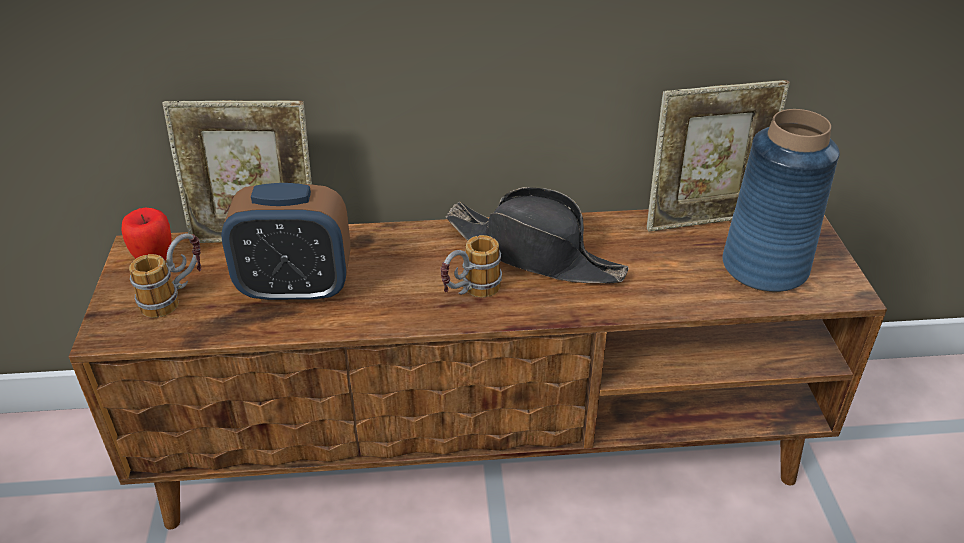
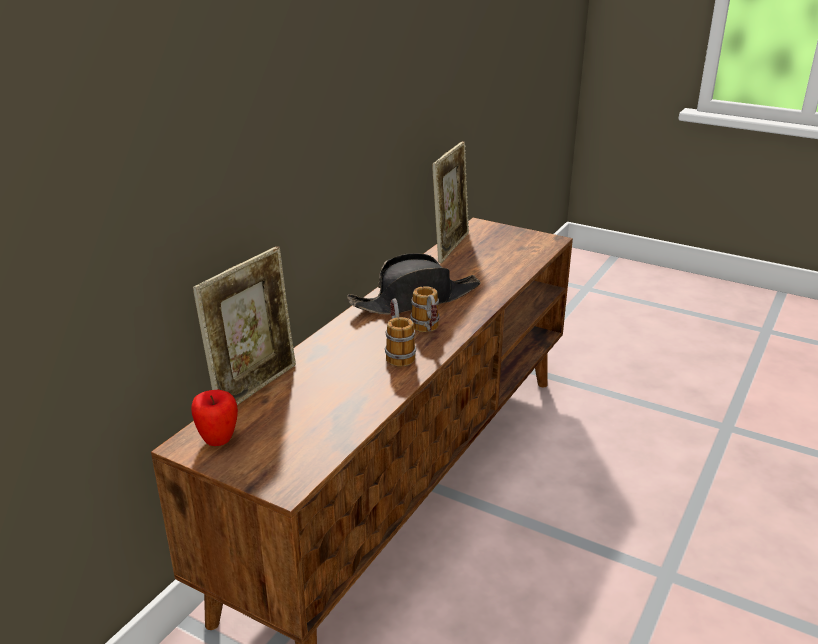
camera: 55 degrees left, 10 degrees down
(175, 297) = (281, 441): mug -> mug (398, 352)
(296, 289) = (340, 389): alarm clock -> none
(765, 267) = (509, 249): blue vase -> none

